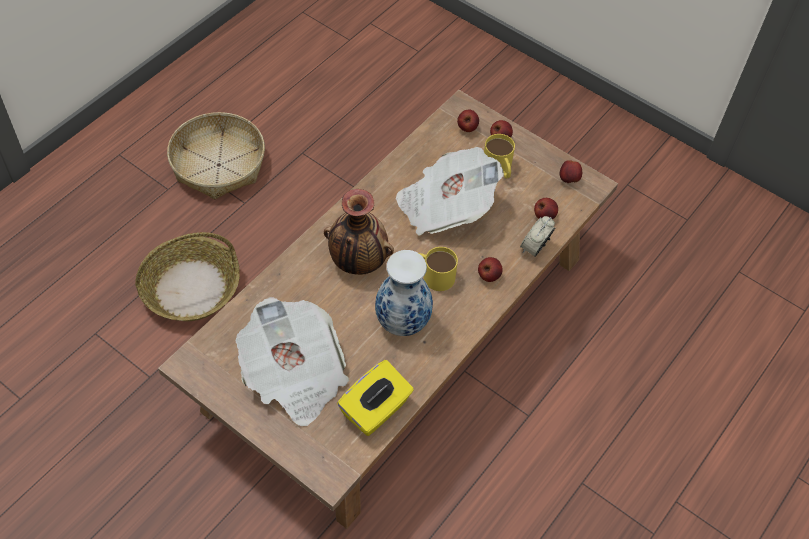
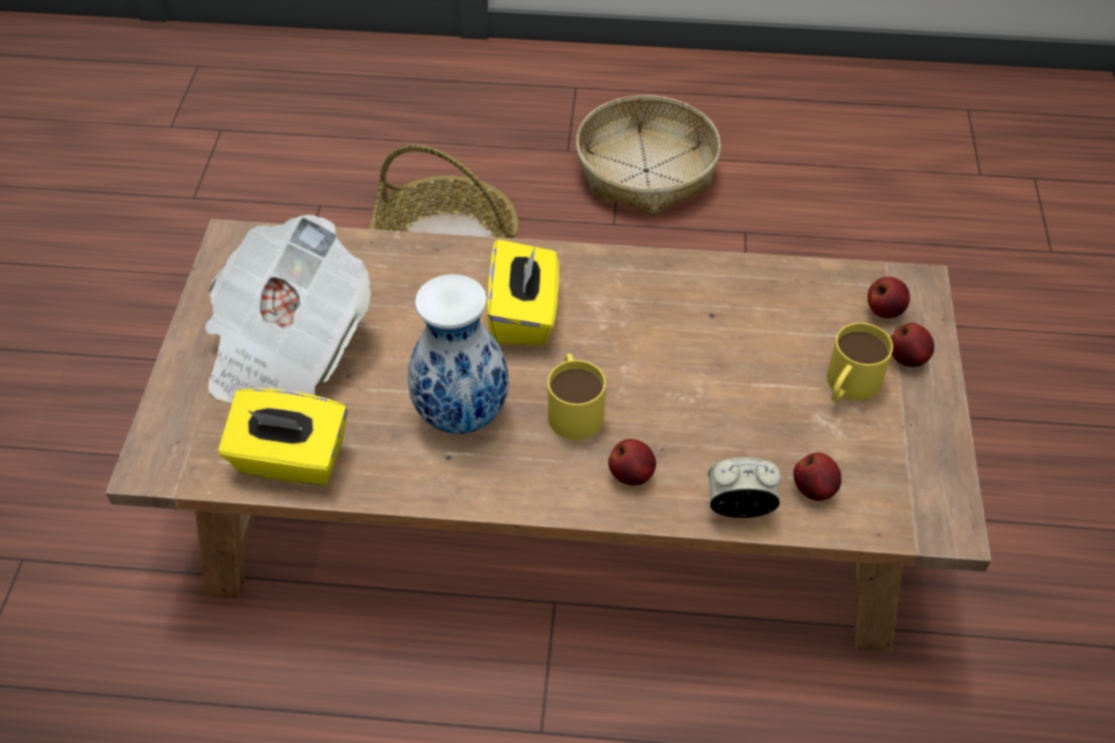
camera: 60 degrees right, 5 degrees down
(358, 262) = (524, 315): vase -> yellow tissue box
(445, 207) = (710, 360): newspaper -> none
(569, 179) = (923, 486): apple -> none

